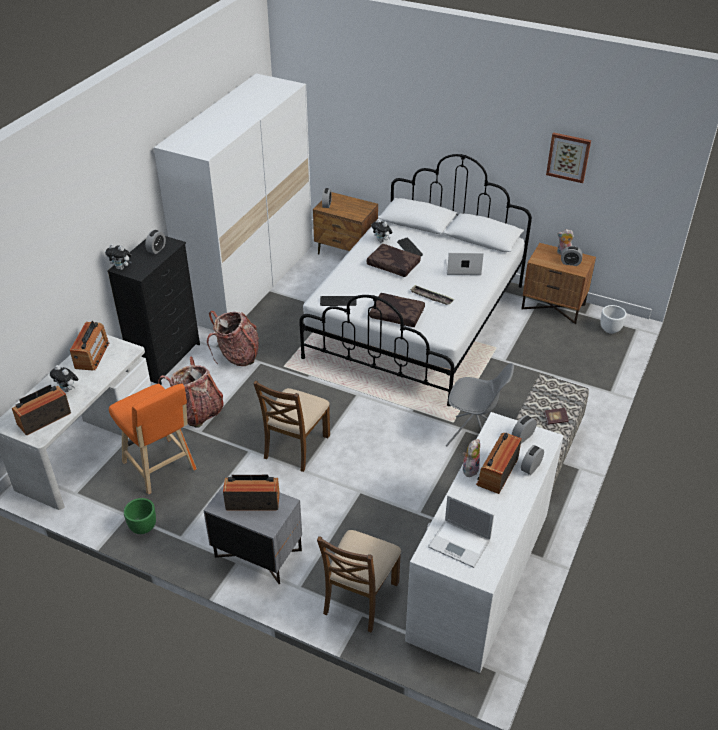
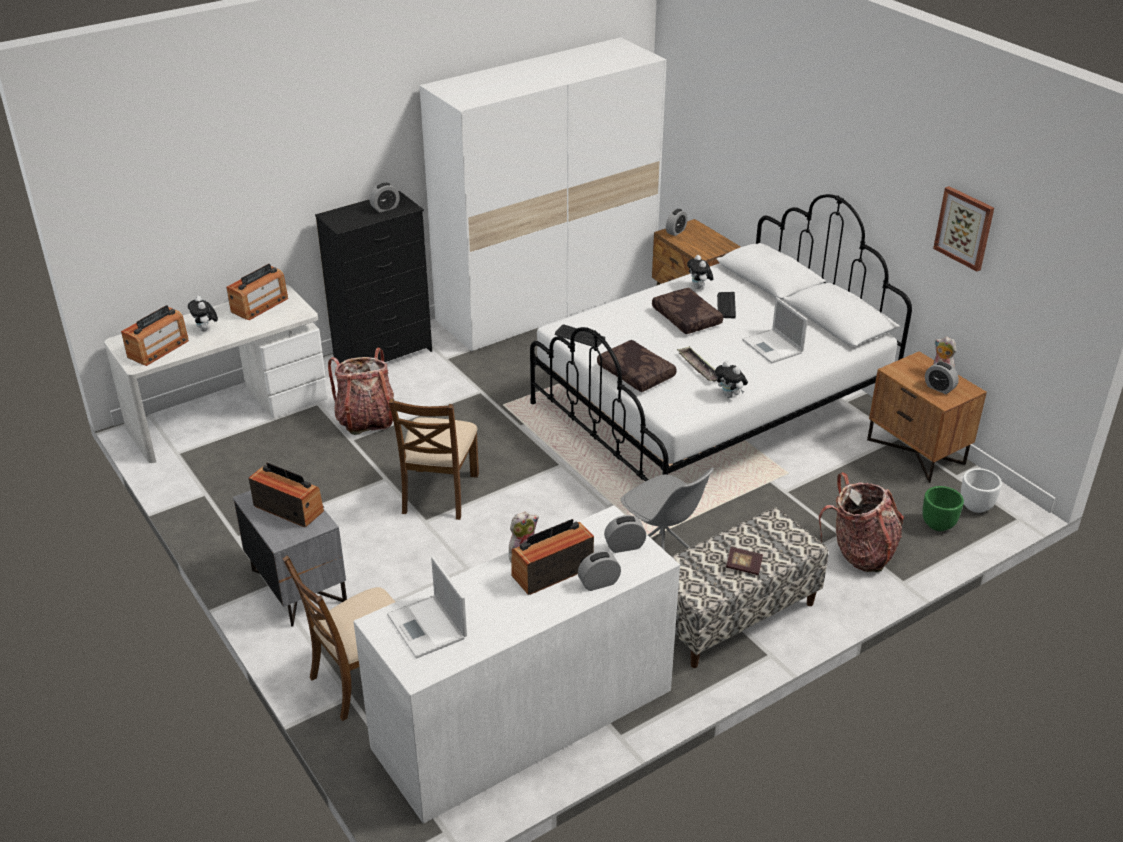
camera: 30 degrees right, 5 degrees down
(44, 418) = (158, 349): radio -> radio turned 135 degrees clockwise
(121, 268) = (331, 216): plush toy -> plush toy (730, 395)
(143, 527) = (210, 511): green planter -> green planter (937, 524)
(161, 468) = (279, 461): orange stool -> none
(237, 356) = (461, 377): backpack -> backpack (860, 553)
(295, 446) = (439, 493): brown chair -> brown chair turned 45 degrees counterclockwise
(462, 268) = (773, 347): laptop -> laptop turned 150 degrees counterclockwise

